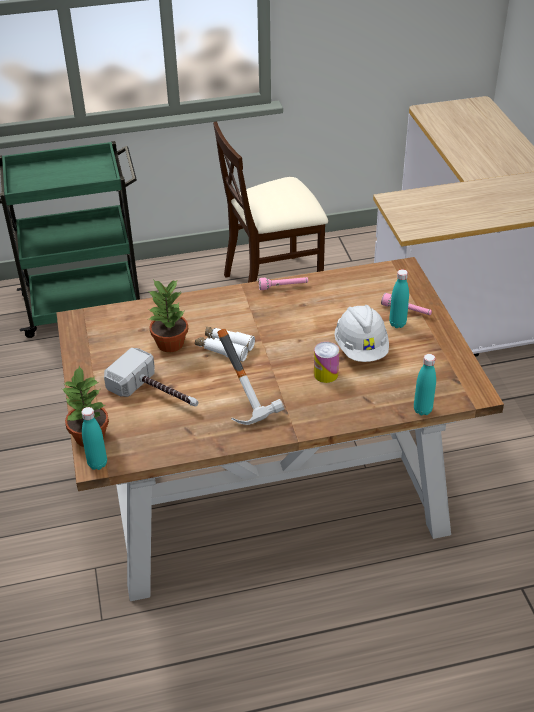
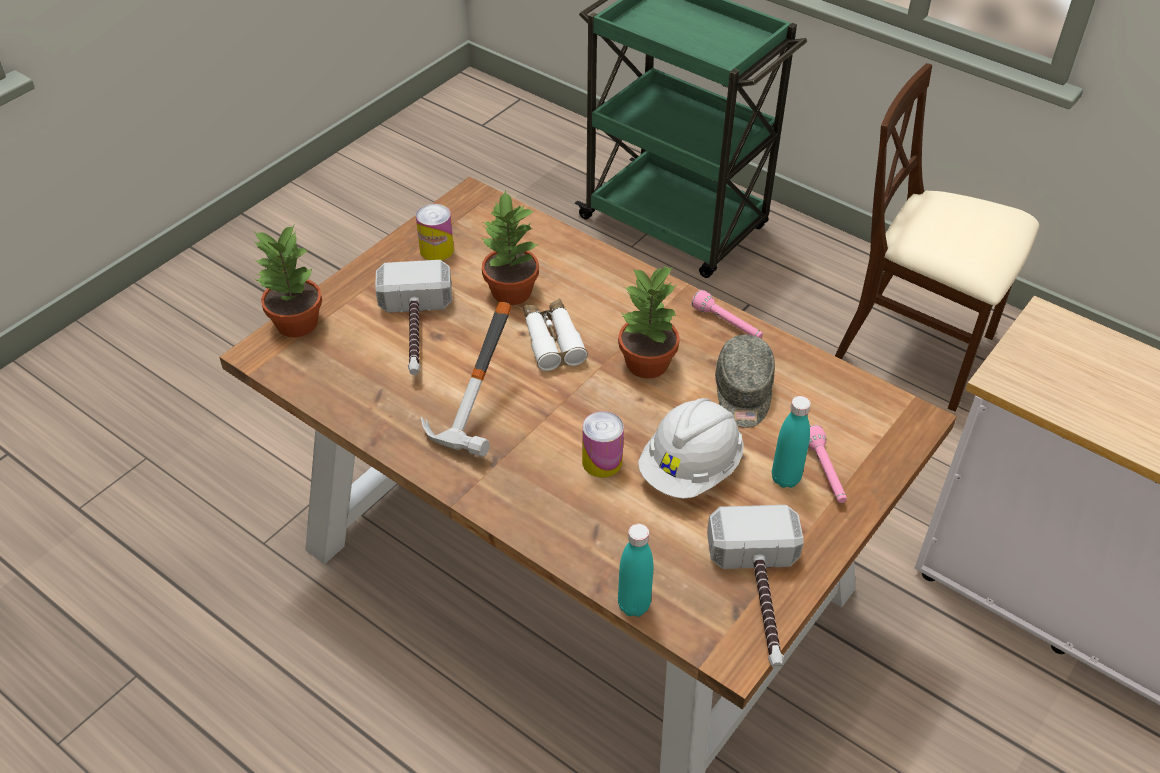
camera: 50 degrees right, 5 degrees up
(97, 464) = (260, 355): turquoise bottle -> none
(101, 354) = (436, 250): none -> can
(279, 325) = (648, 364): none -> potted plant
(333, 307) = (743, 393): none -> grey cap
(456, 369) = (760, 599): none -> hammer

